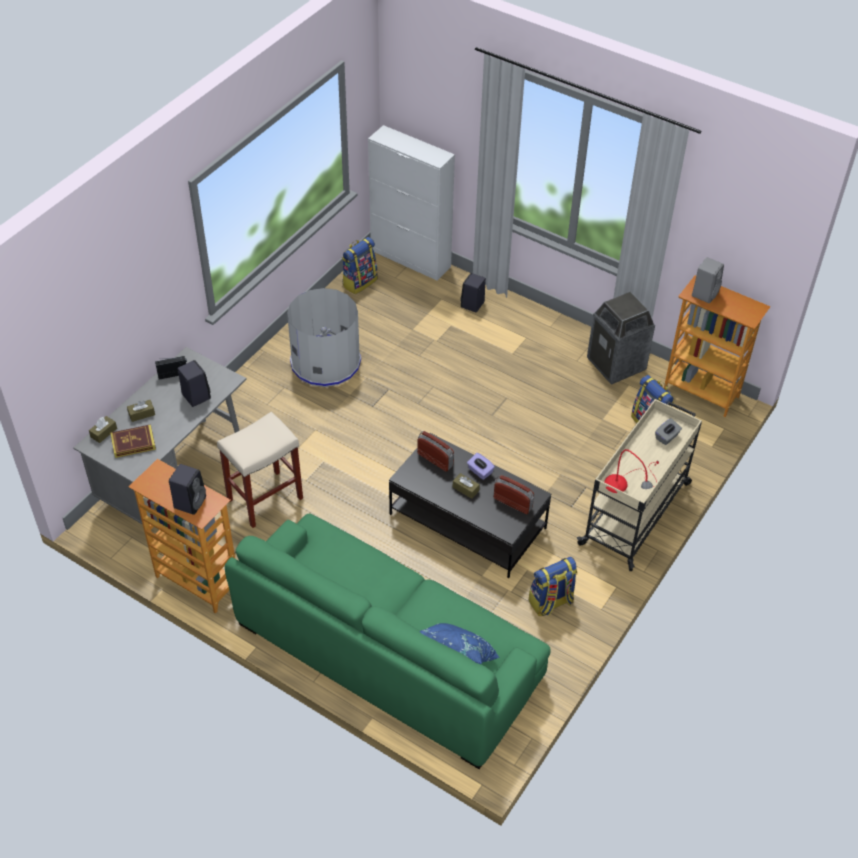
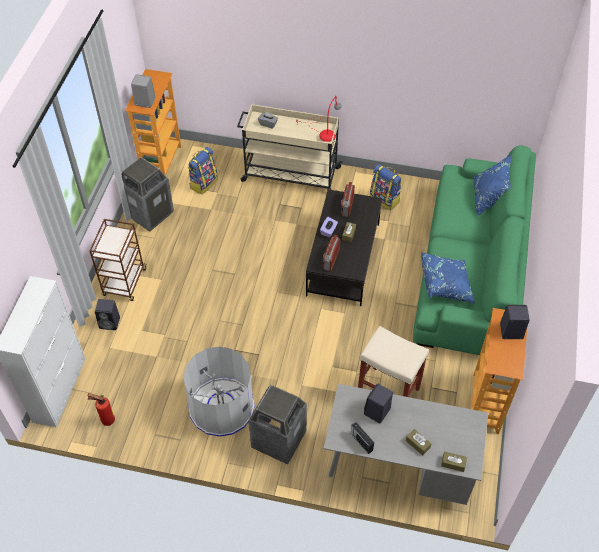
camera: 110 degrees left, 5 degrees up
(133, 443) = (451, 434): book -> none
(264, 393) = (278, 440): none -> trash can
(336, 550) = (446, 285): none -> blue pillow
(359, 282) = (106, 420): backpack -> fire extinguisher
(520, 325) = (124, 283): none -> brown cart

